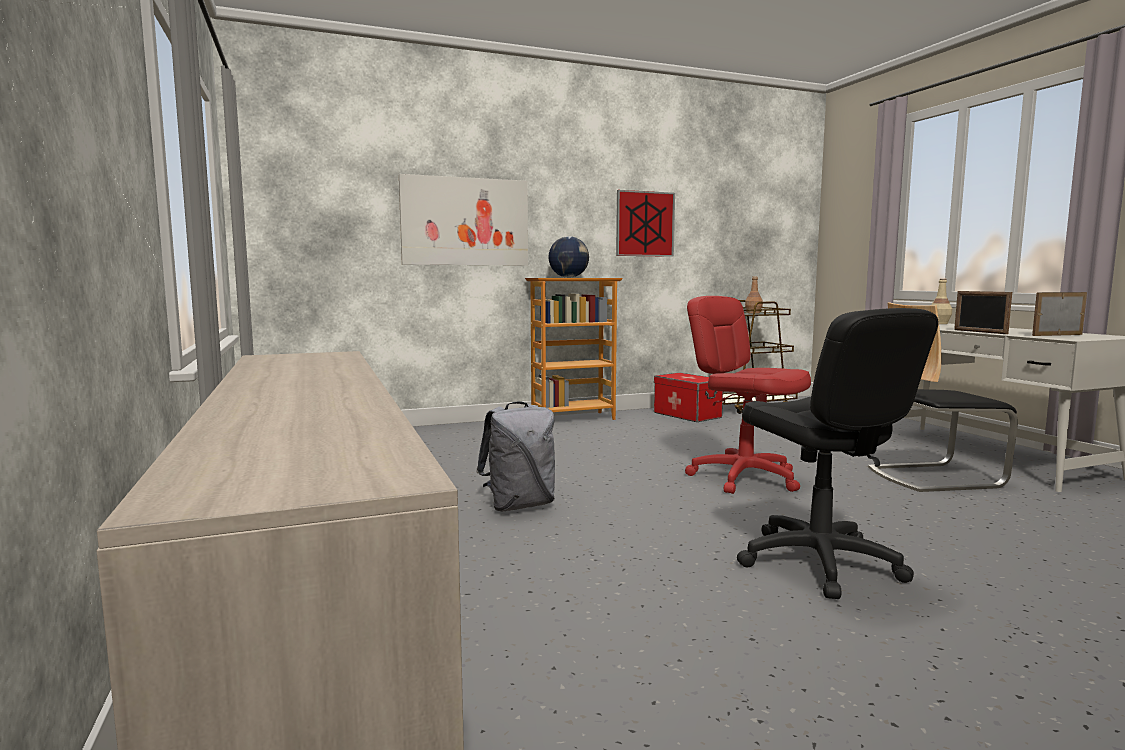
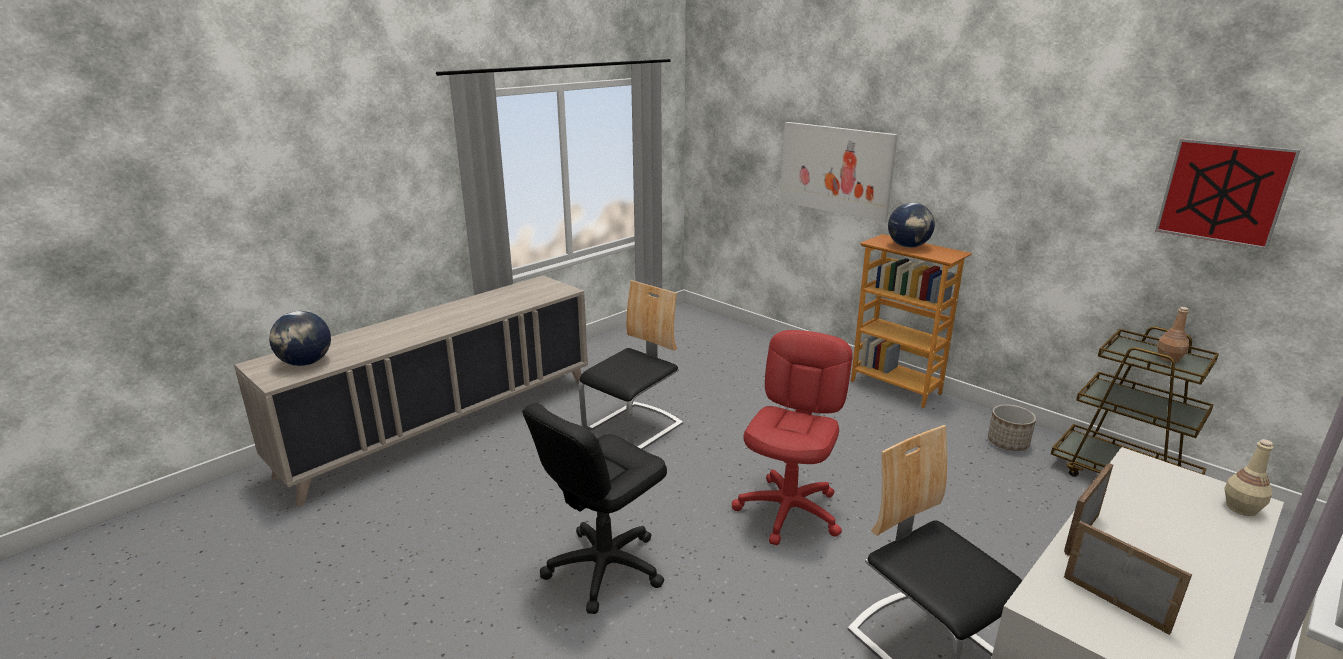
camera: 65 degrees right, 15 degrees up
(317, 455) = (305, 363): none -> globe
(519, 505) = (634, 427): grey backpack -> chair
(645, 224) = (1040, 198): picture -> picture (1223, 192)
(687, 415) = (1008, 443): storage box -> planter

